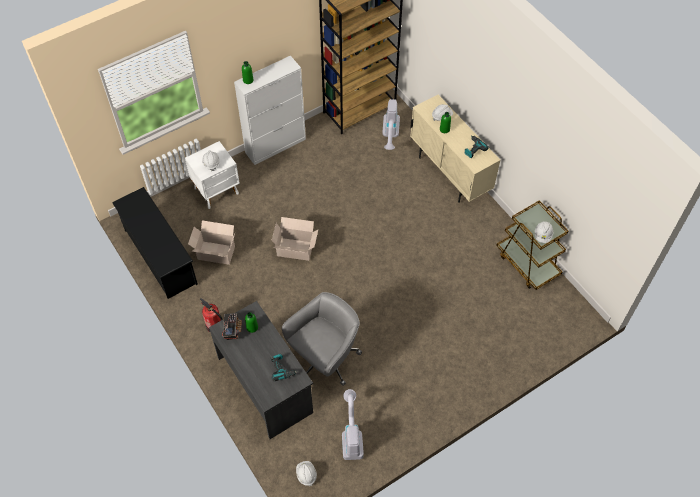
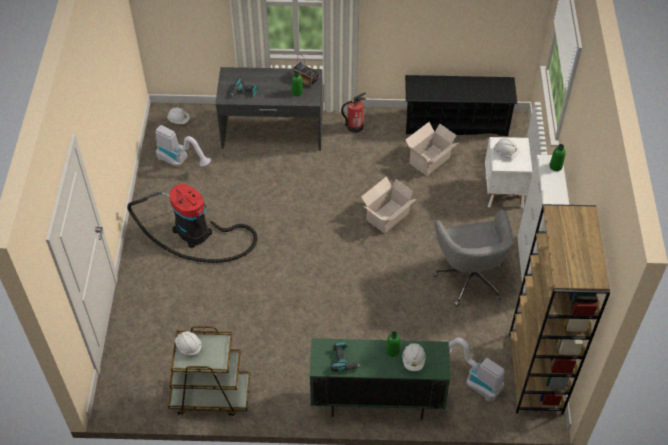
camera: 125 degrees right, 5 degrees down
(325, 359) = (259, 179): grey office chair -> grey office chair (469, 276)
(413, 366) = (196, 233): none -> vacuum cleaner
(449, 174) = (376, 401): beige cabinet -> green cabinet

